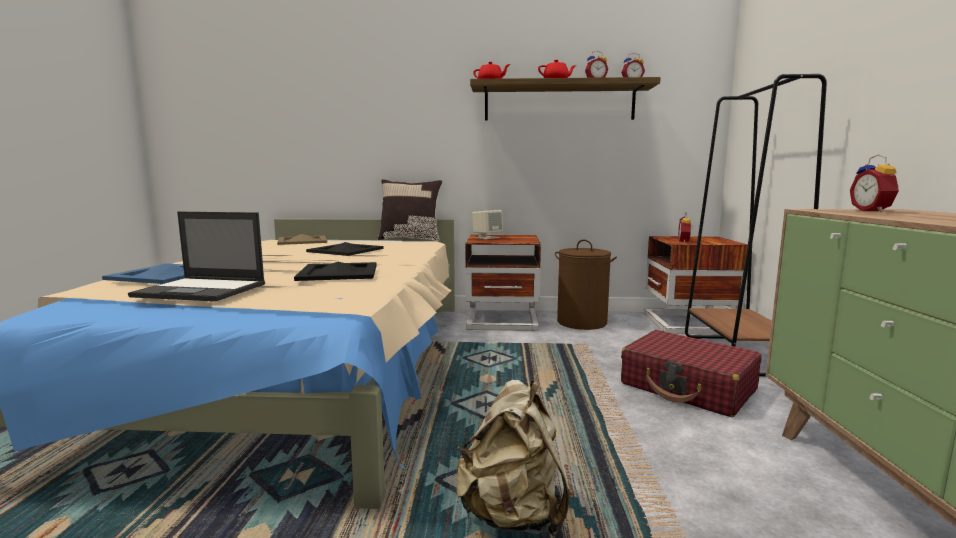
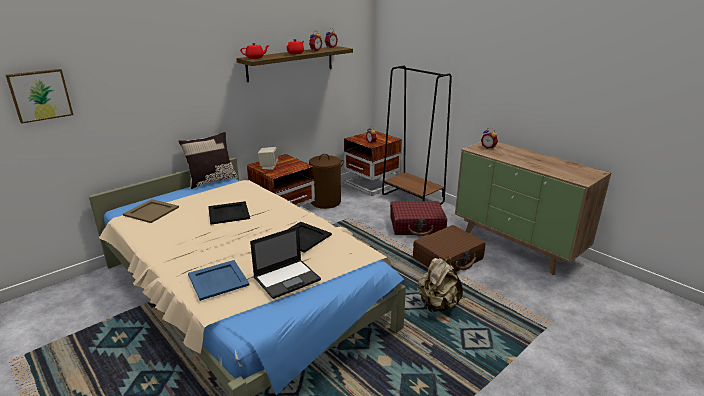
camera: 45 degrees left, 15 degrees up
(251, 102) = (40, 95): none -> picture
(675, 454) = (448, 259): none -> brown suitcase

